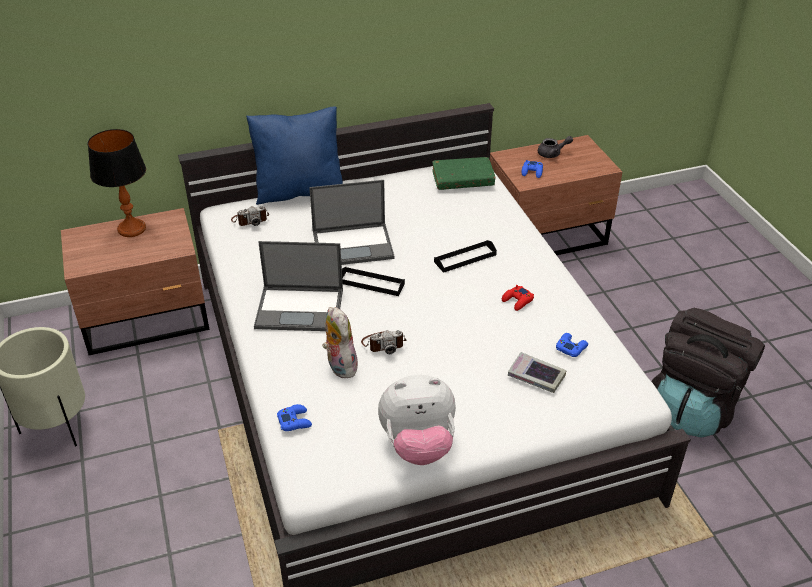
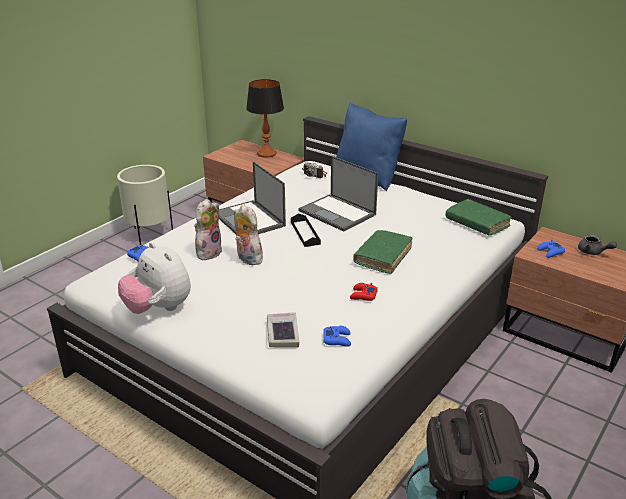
camera: 55 degrees right, 10 degrees down
(383, 343) = (247, 259): camera -> plush toy
(465, 258) = (383, 257): black tray -> green book

